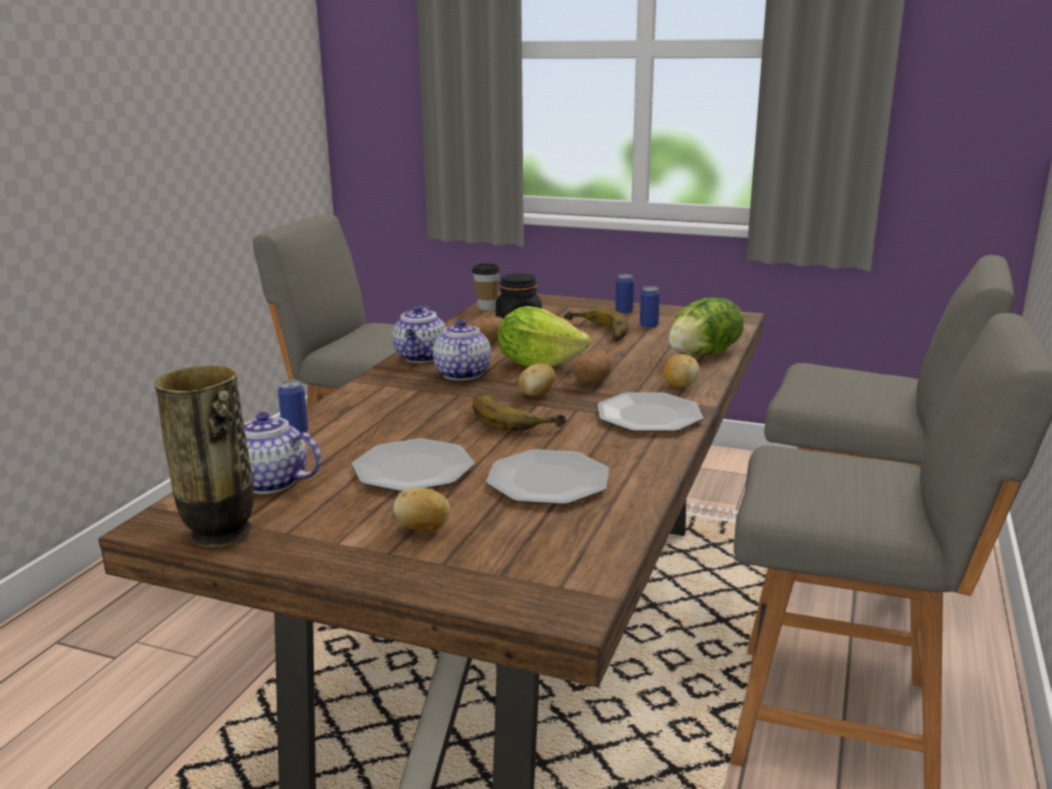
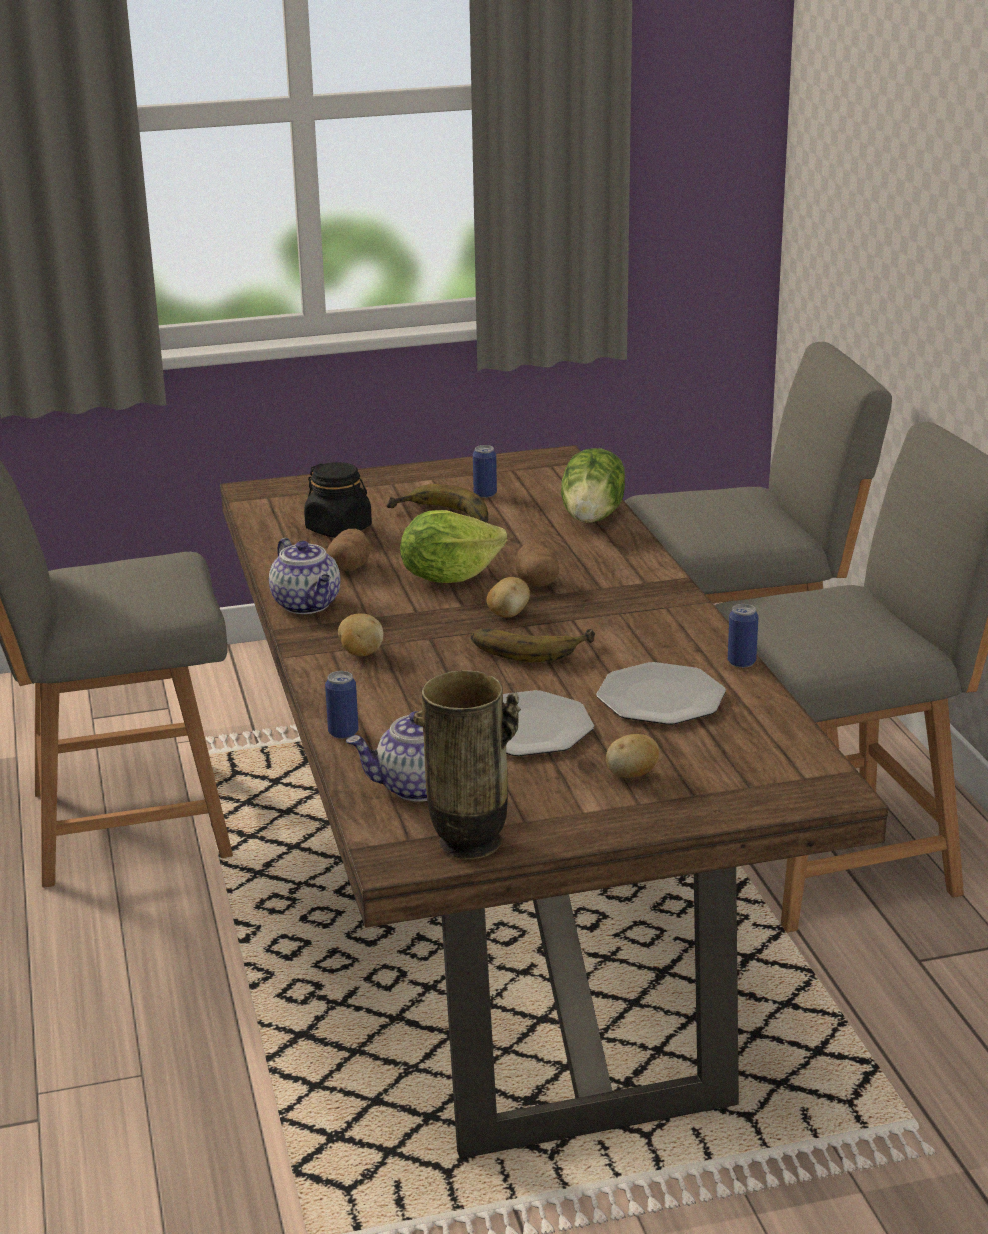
camera: 35 degrees left, 5 degrees up
(461, 374) = (390, 613): teapot -> none
(487, 307) = (259, 514): cup -> none
(624, 312) = (428, 480): can -> can (741, 662)
(649, 416) = (646, 605): plate -> none
(679, 386) = (625, 563): potato -> potato (360, 653)

